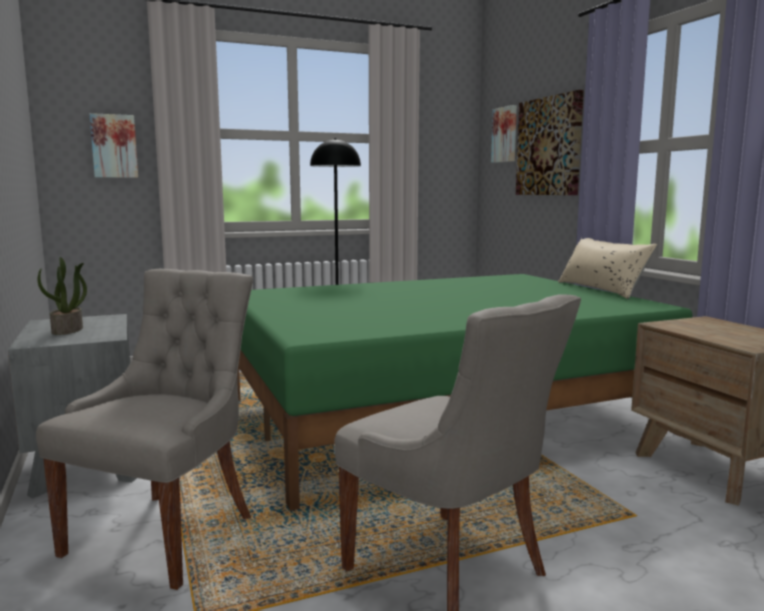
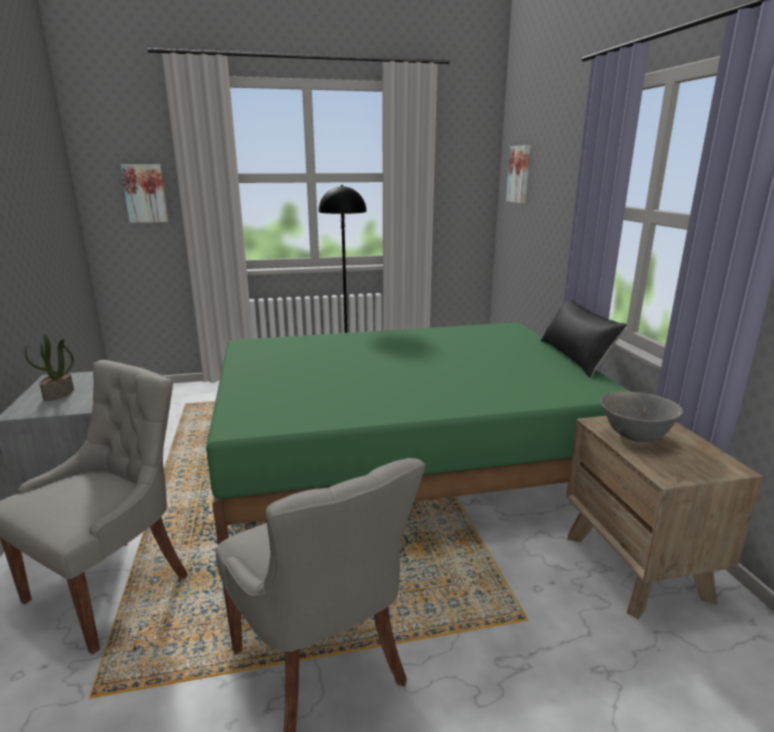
camera: 10 degrees right, 10 degrees up
(549, 146) = (554, 195): picture -> none
(601, 289) = (576, 357): beige pillow -> black pillow
(701, 329) = (635, 437): none -> grey bowl

